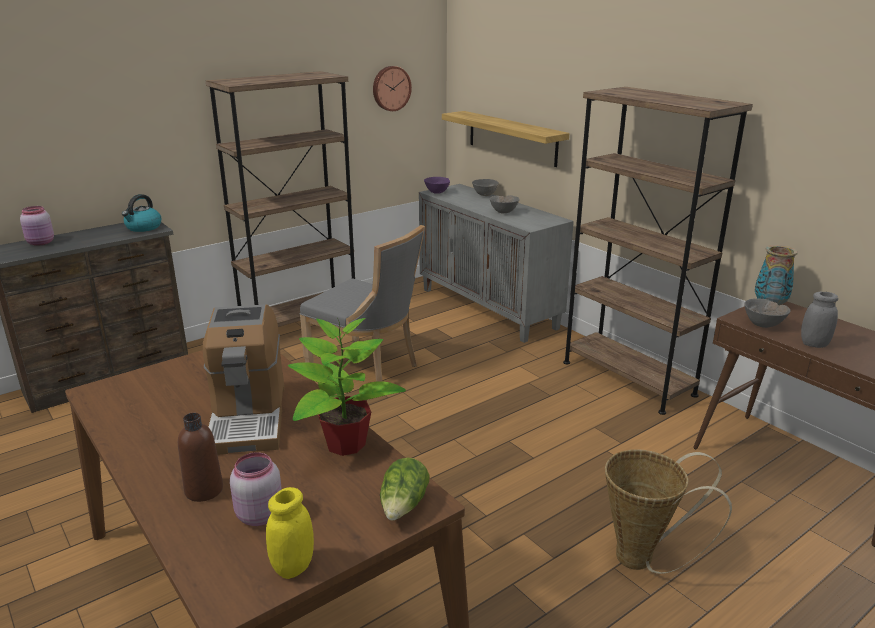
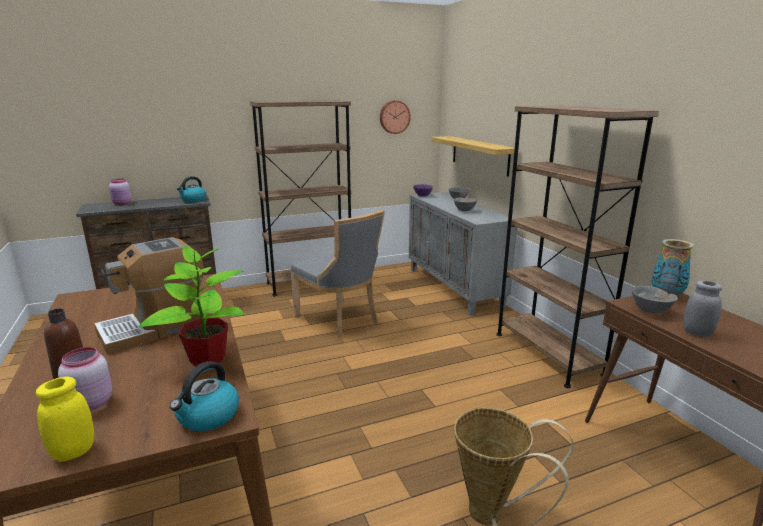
camera: 15 degrees right, 5 degrees down
(248, 417) = (156, 328): coffee machine -> coffee machine turned 45 degrees clockwise
(404, 506) = (207, 416): lettuce -> kettle

